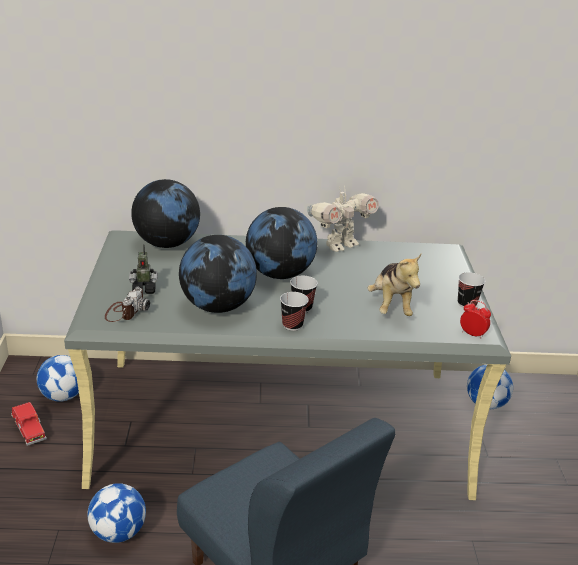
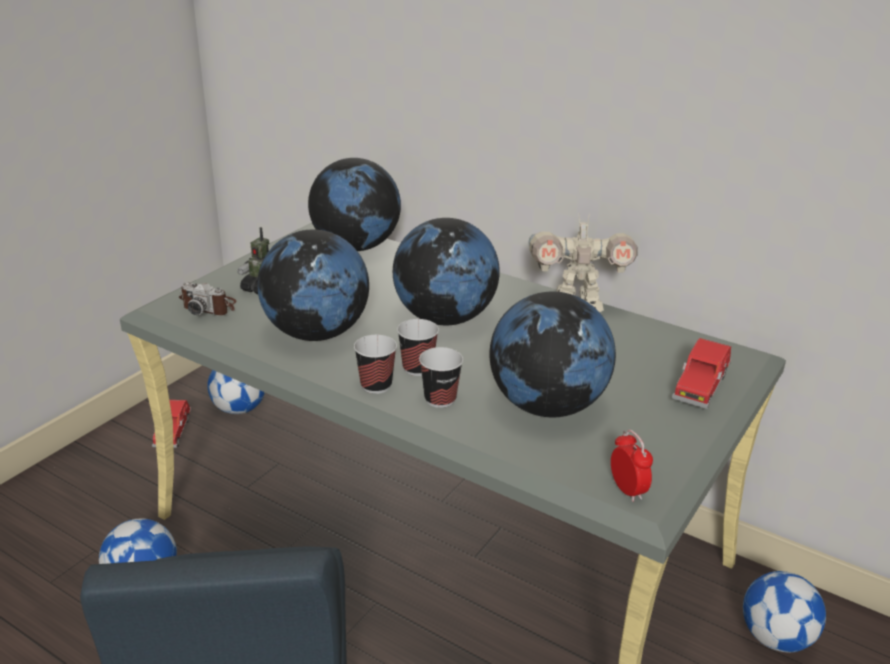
camera: 35 degrees right, 0 degrees up
(125, 311) = (210, 307): camera -> camera turned 60 degrees clockwise
(390, 306) = (547, 406): plush toy -> globe
(447, 271) = (701, 387): none -> red toy car
(467, 304) = (675, 443): cup -> cup (440, 399)

